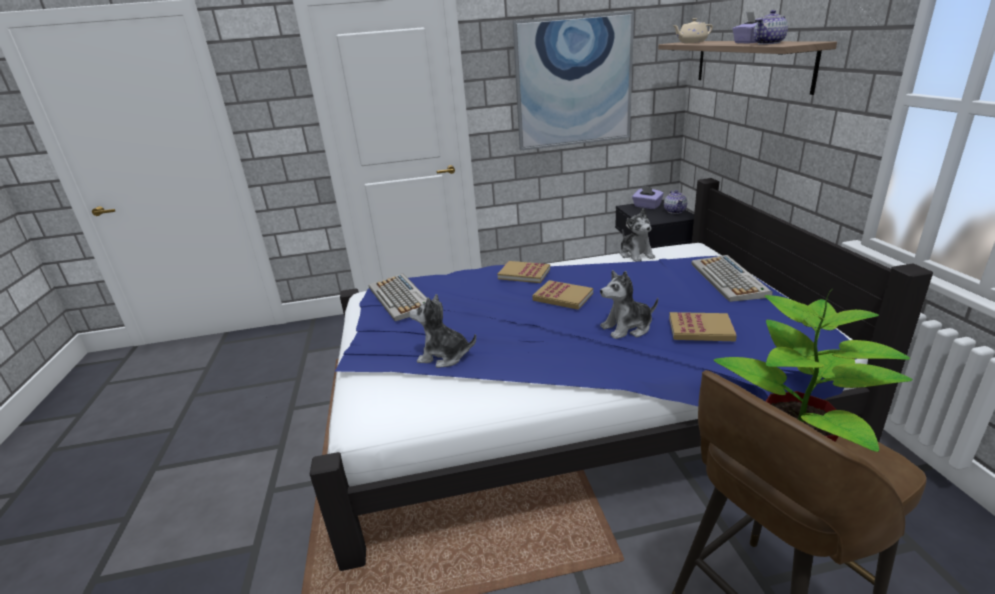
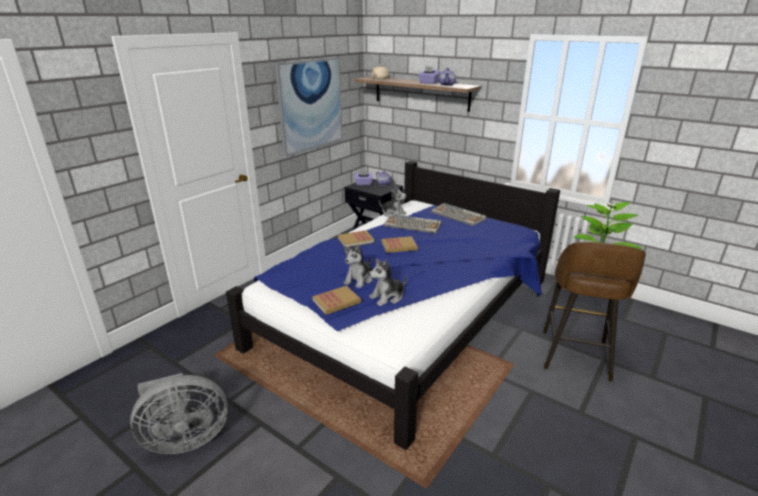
camera: 45 degrees left, 0 degrees up
(225, 424) = (185, 438): none -> grey fan
(401, 298) = (302, 277): keyboard -> keyboard (413, 225)
(627, 328) = (451, 251): plush toy -> plush toy (359, 280)
(700, 329) = (482, 241): book -> book (336, 301)

